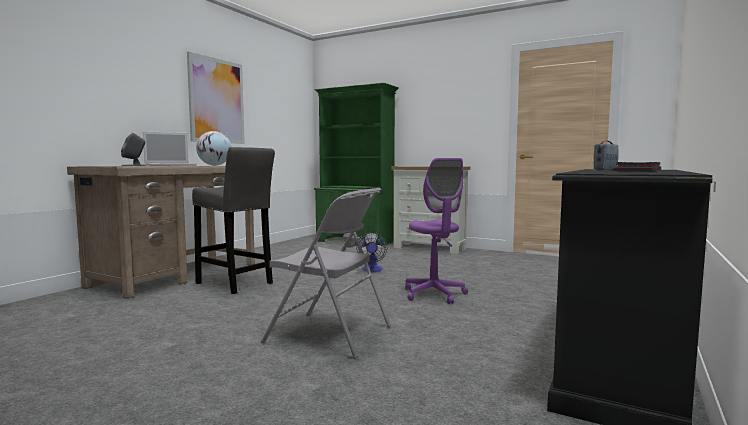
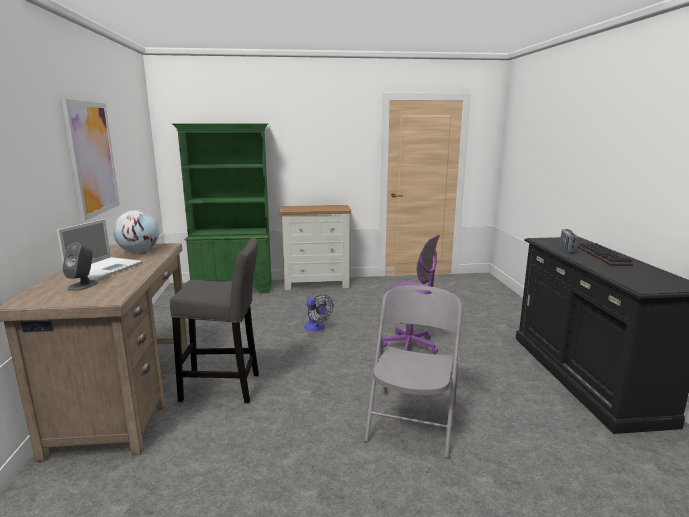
camera: 35 degrees left, 10 degrees up
(328, 334) = (413, 422): grey chair -> grey chair turned 60 degrees counterclockwise

